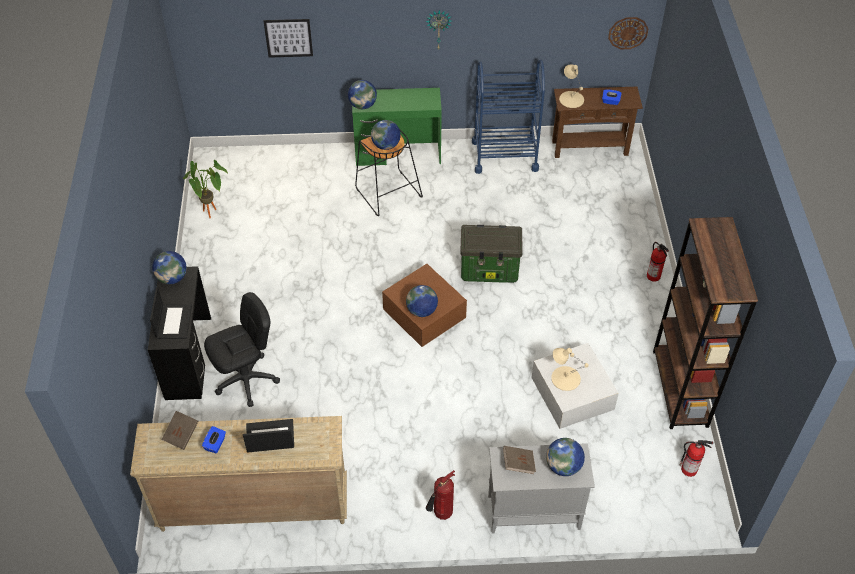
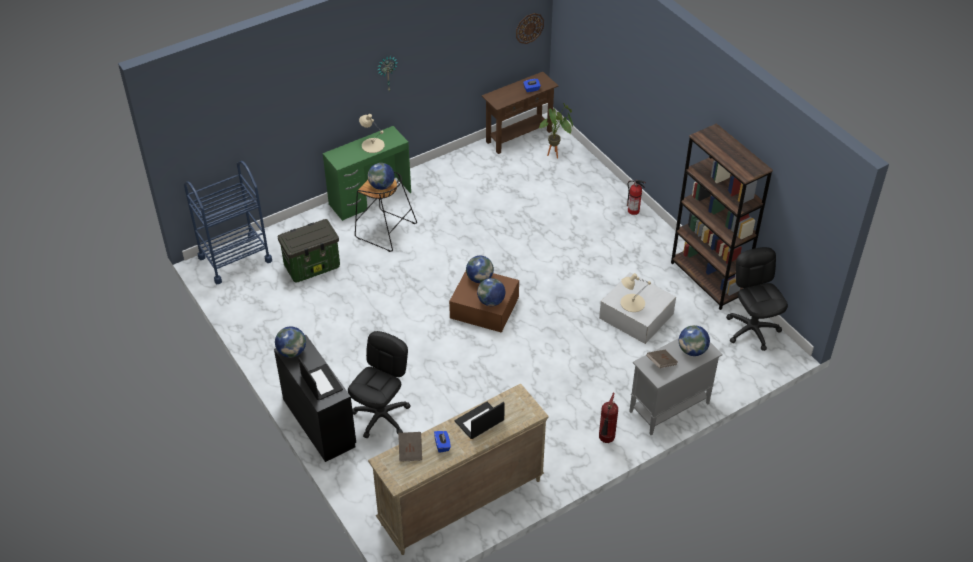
camera: 30 degrees left, 5 degrees down
(212, 214) = (248, 306): potted plant -> potted plant (556, 155)
(288, 38) = (265, 123): picture -> none
(363, 105) = (341, 161): globe -> globe (479, 278)
(490, 270) = (510, 255): storage box -> storage box (312, 266)
(504, 155) = (457, 167): blue cart -> blue cart (235, 259)
(571, 99) = (501, 98): beige table lamp -> beige table lamp (372, 145)
(689, 469) = (752, 330): fire extinguisher -> black office chair

